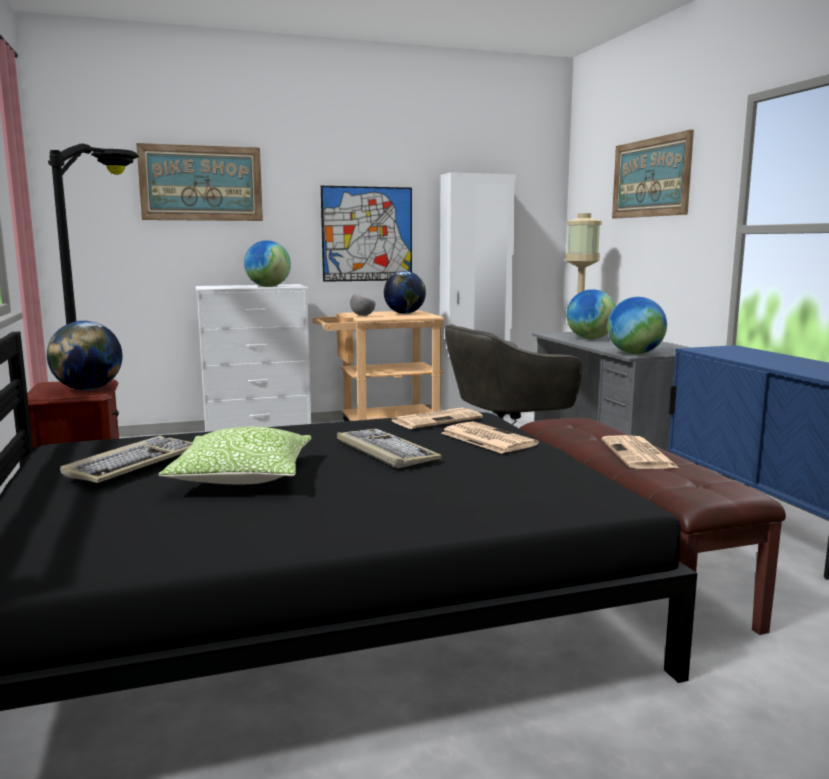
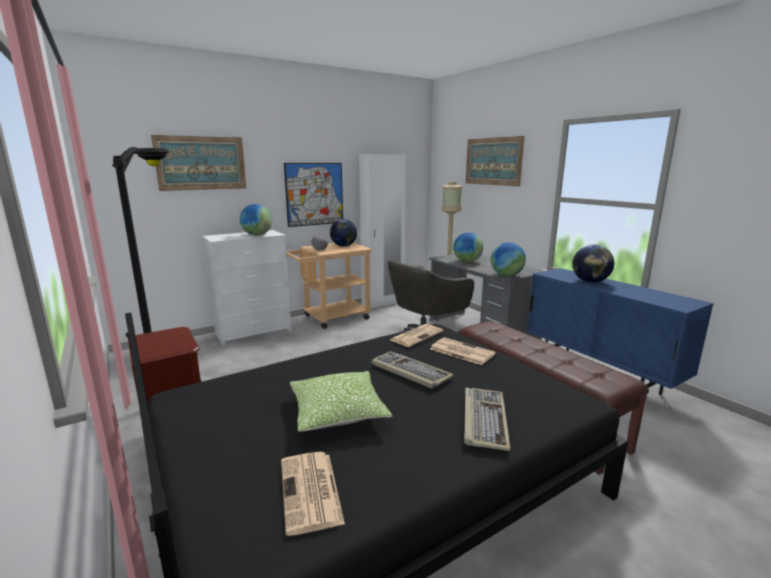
camera: 15 degrees left, 5 degrees up
(88, 389) = (176, 342): globe -> globe (590, 282)
(133, 463) = (250, 409): keyboard -> keyboard (484, 419)
(639, 454) = (548, 352): newspaper -> newspaper (311, 492)

